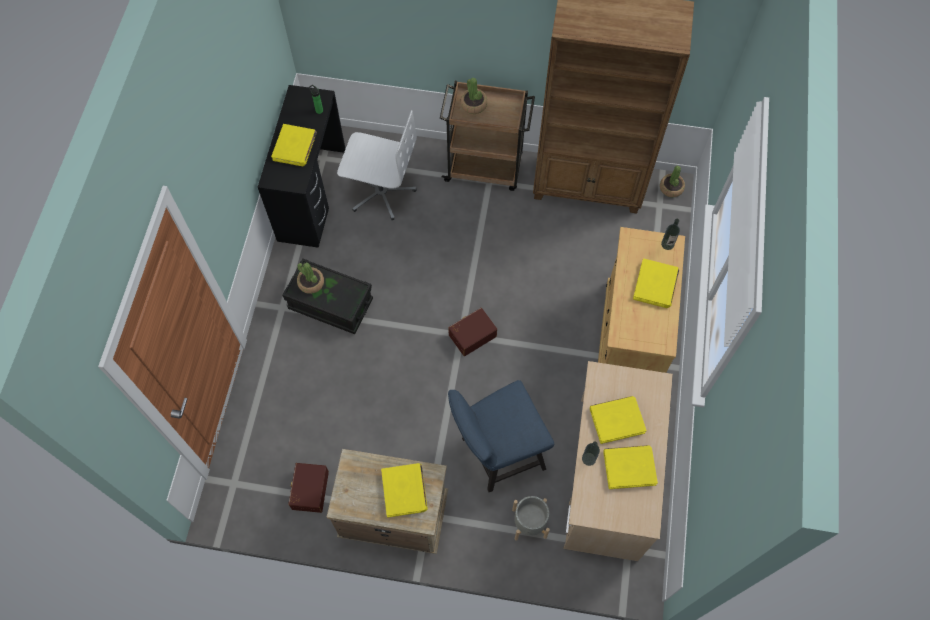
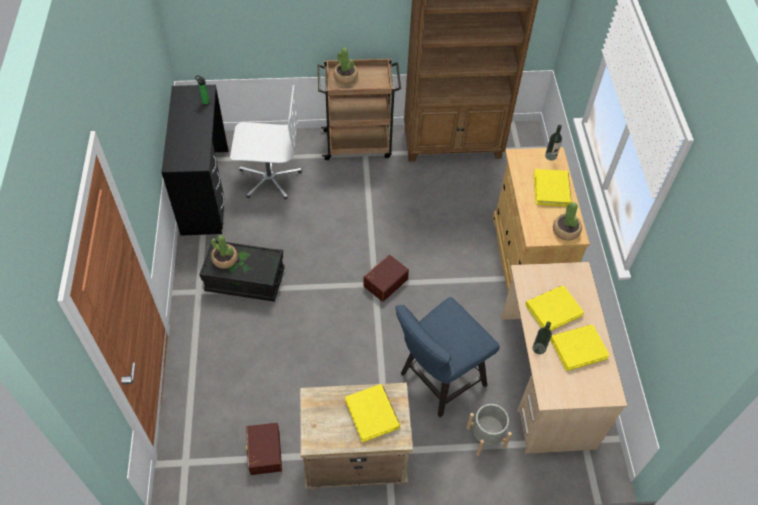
camera: 15 degrees left, 10 degrees down
(295, 147) = (189, 134): yellow book -> none
(671, 188) = (524, 134): potted plant -> potted plant (566, 230)

